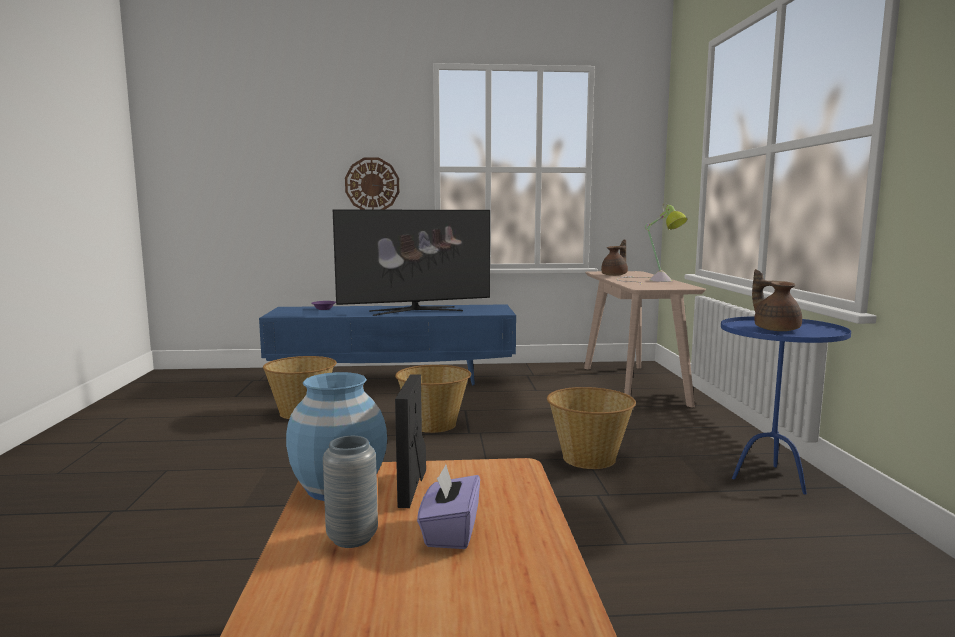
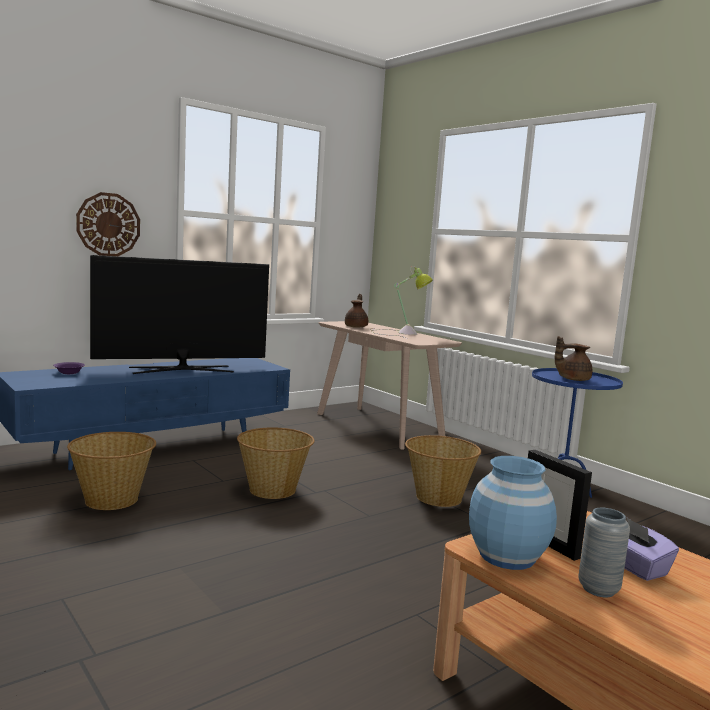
camera: 35 degrees left, 0 degrees up
(415, 311) = (182, 370): television -> television turned 150 degrees counterclockwise
(775, 329) = (572, 379): brown teapot -> brown teapot turned 45 degrees counterclockwise

